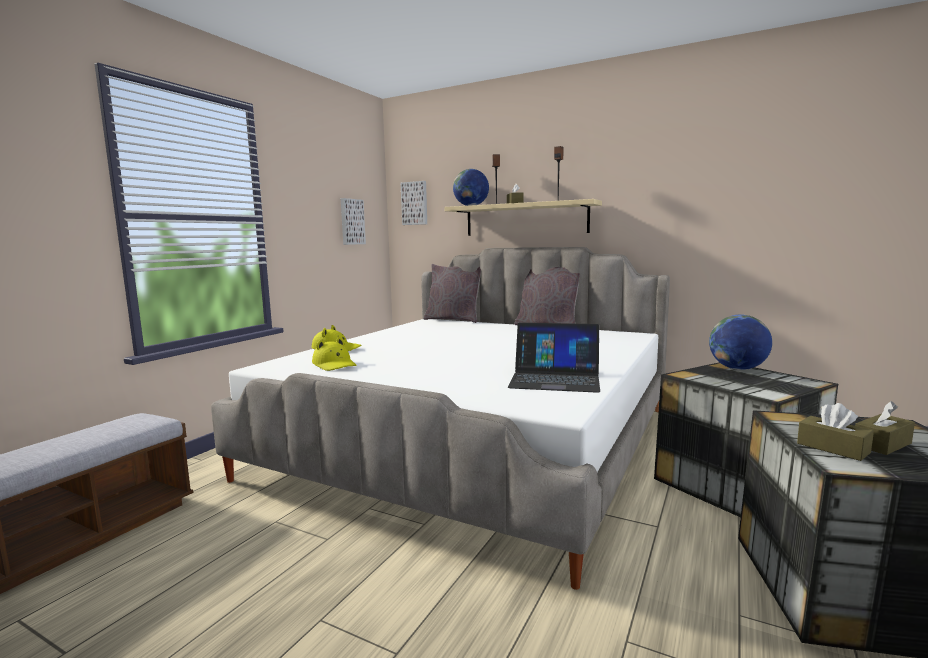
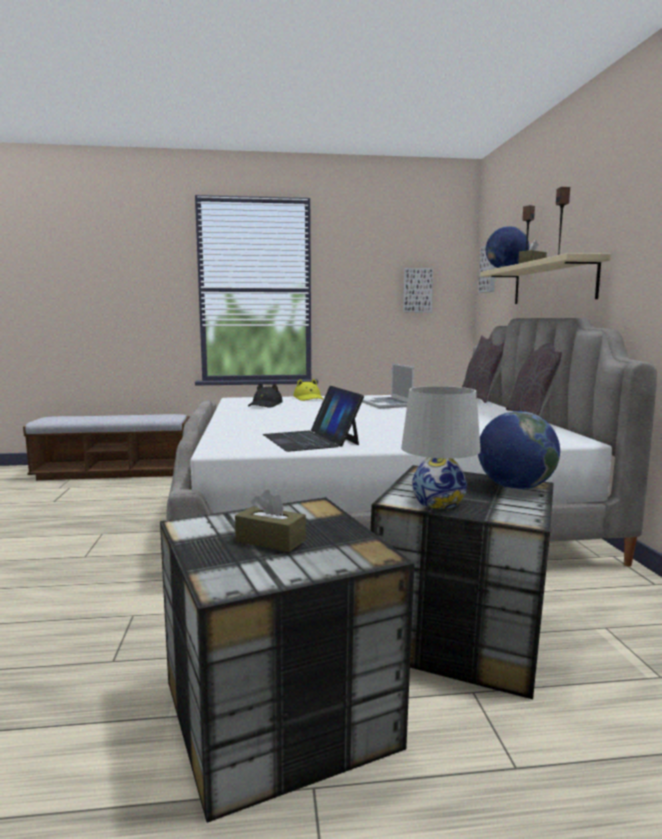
camera: 55 degrees right, 0 degrees up
(335, 365) = (265, 405): yellow hat -> black hat
(428, 338) = (387, 404): none -> laptop
(774, 388) = (438, 502): none -> white table lamp
(833, 448) = (231, 522): brown tissue box -> none

